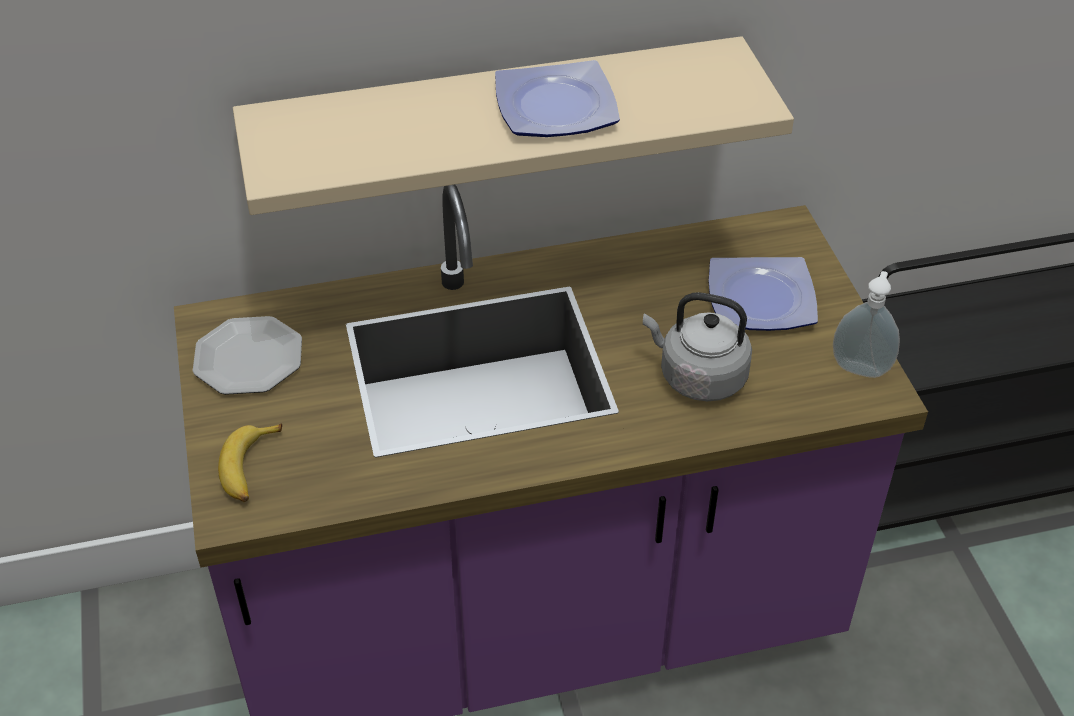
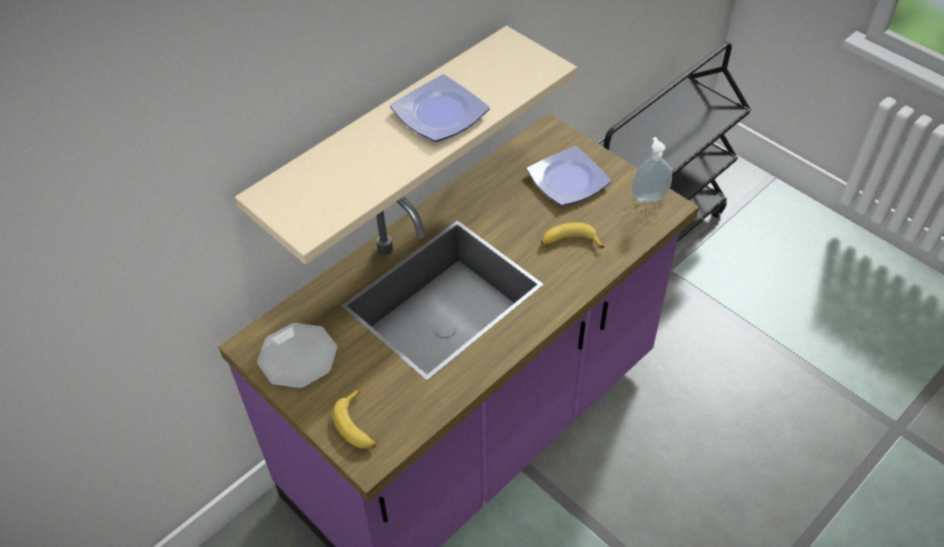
camera: 30 degrees left, 5 degrees up
(698, 377) = (569, 242): grey kettle -> banana

